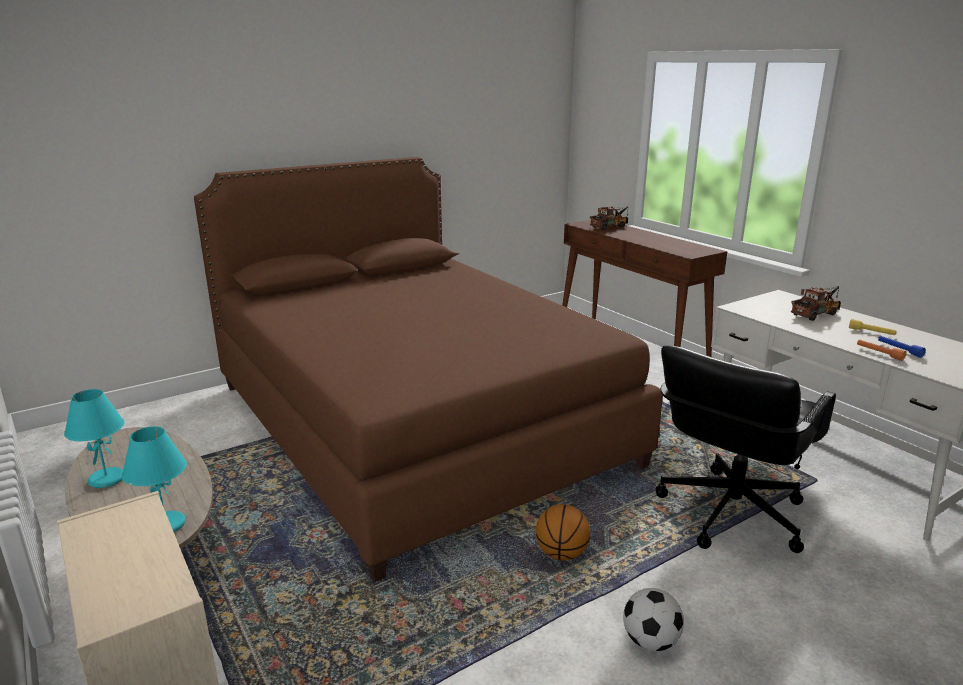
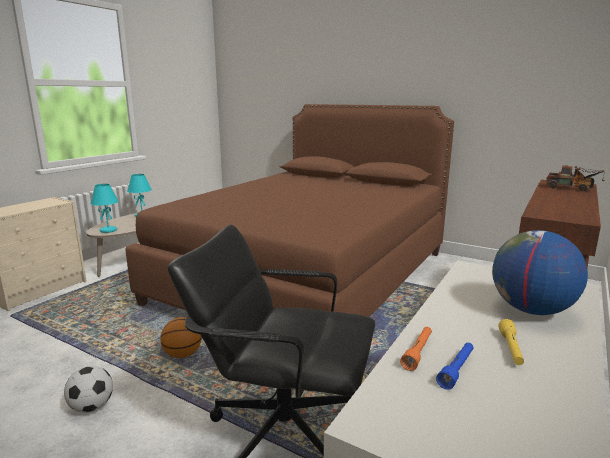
camera: 65 degrees right, 5 degrees down
(816, 314) = (531, 310): toy truck -> globe

